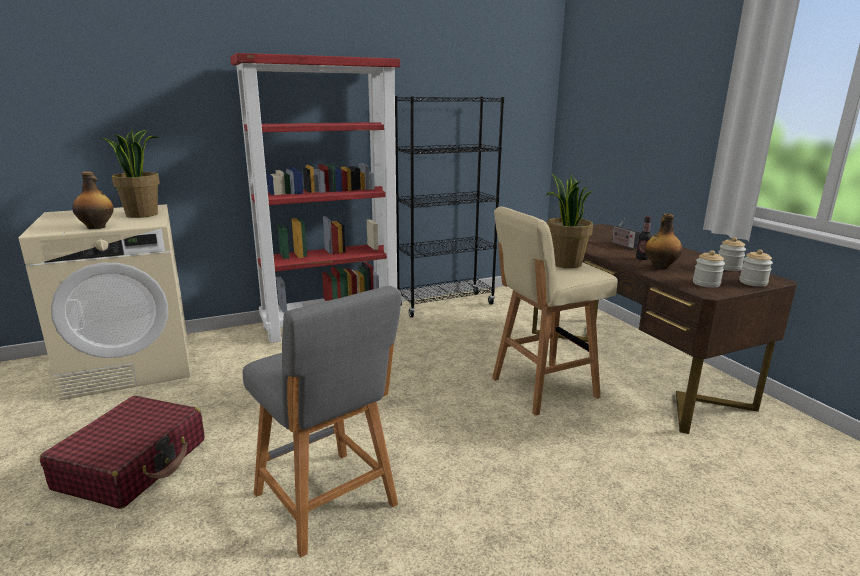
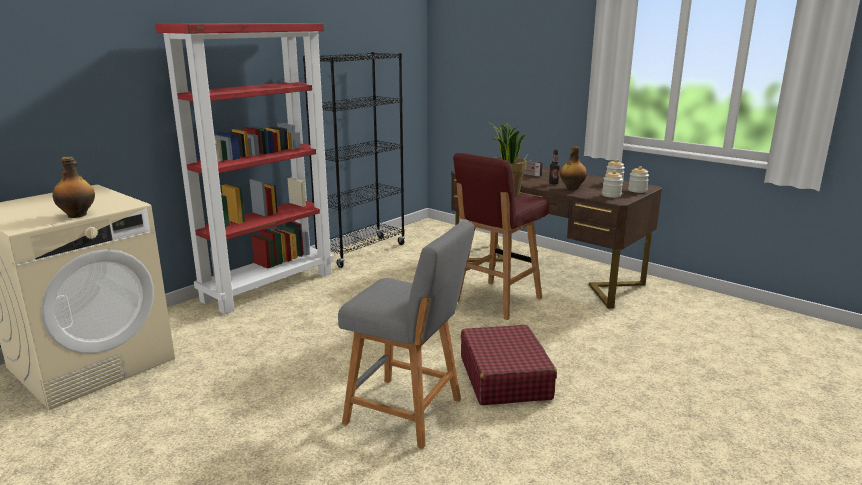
camera: 25 degrees left, 0 degrees up
(133, 464) = (205, 435): red suitcase -> red suitcase (505, 377)
(142, 214) = (96, 197): potted plant -> none
(541, 388) = (496, 300): beige stool -> red stool

